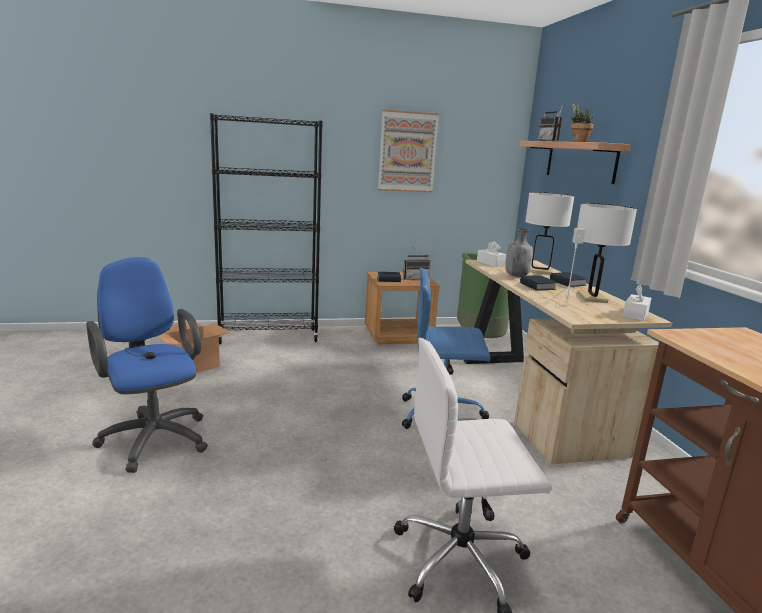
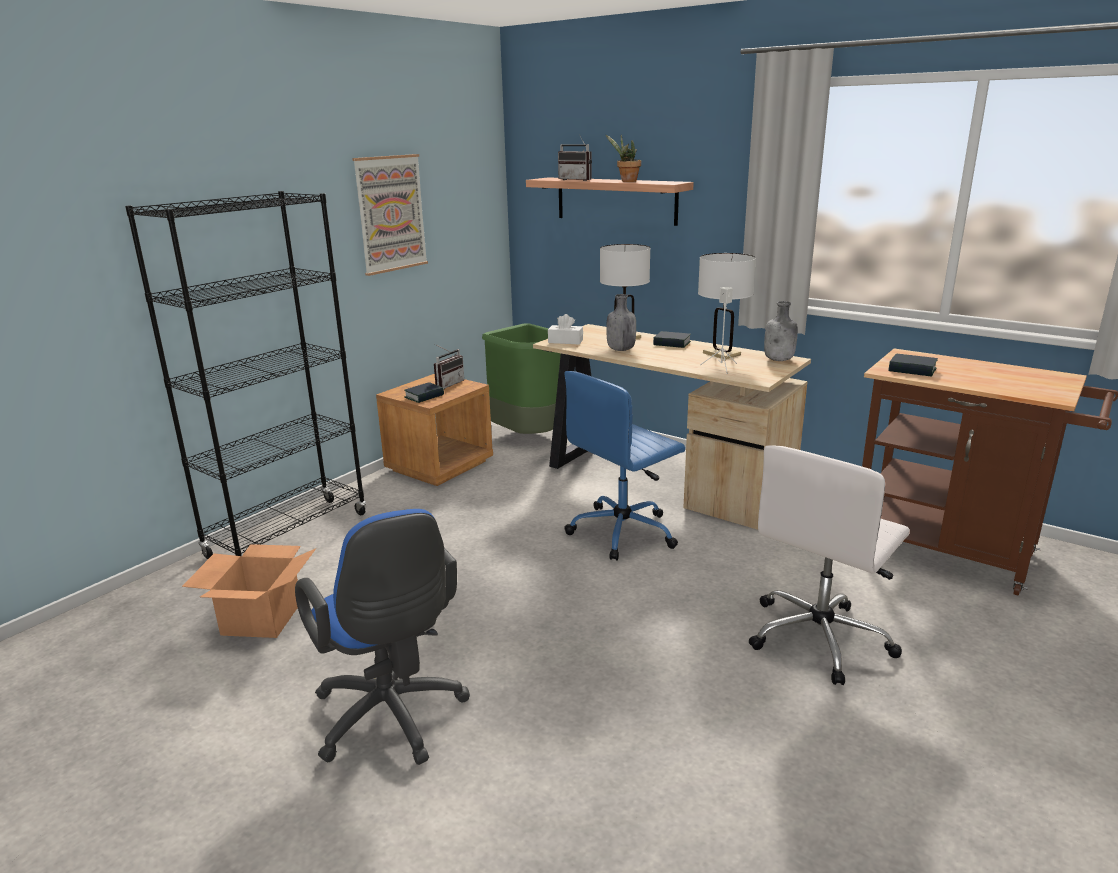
camera: 40 degrees left, 5 degrees up
(154, 436) = (392, 719): blue office chair -> blue office chair turned 135 degrees counterclockwise
(537, 286) = (662, 356): book -> book (912, 370)
(635, 314) = (779, 360): white tissue box -> grey bottle

